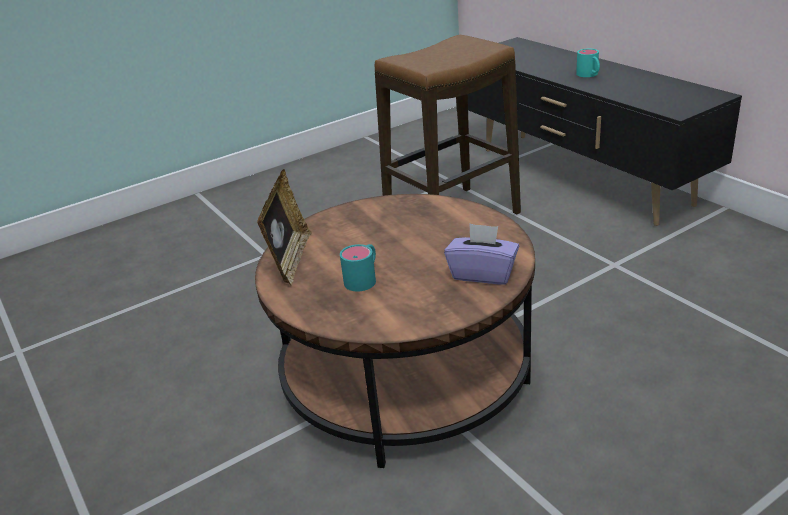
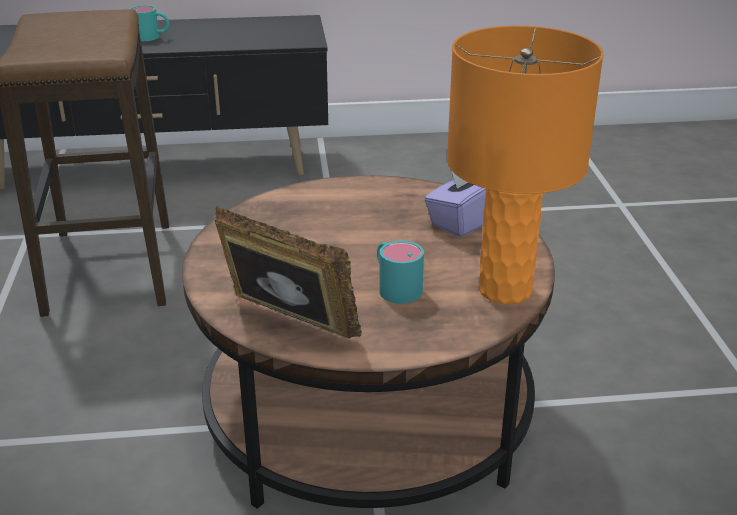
camera: 65 degrees left, 0 degrees up
(399, 319) = (505, 289): none -> orange table lamp

